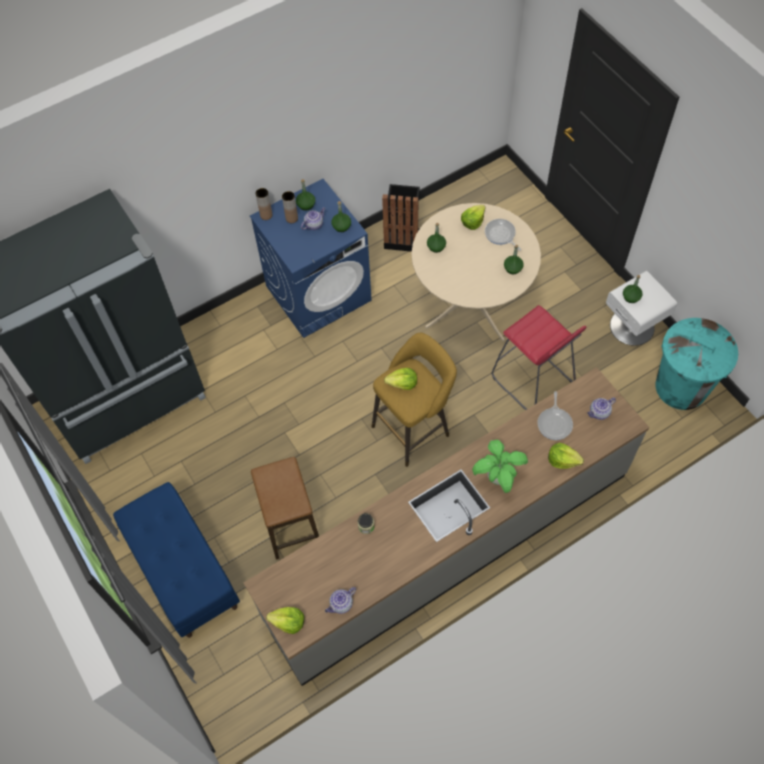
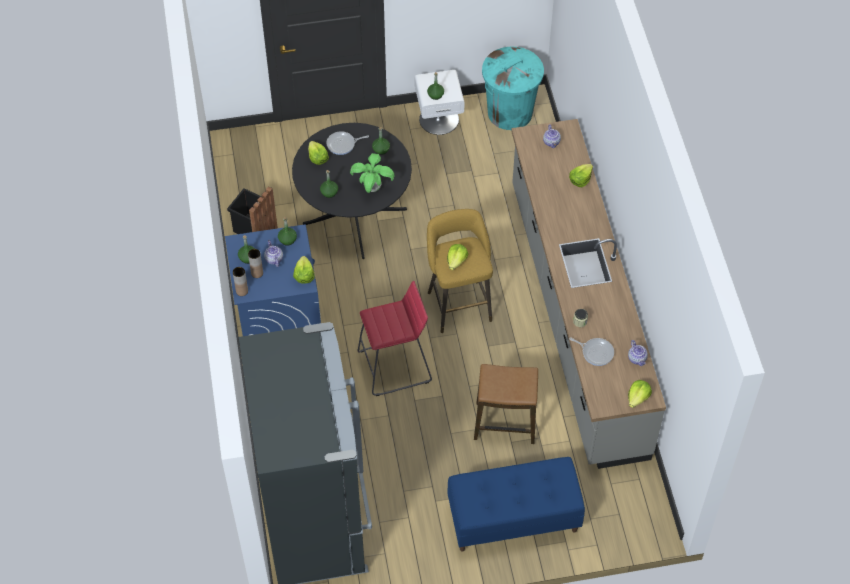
camera: 70 degrees left, 5 degrees down
(305, 255) = (304, 275): none -> lettuce
(471, 302) = (354, 216): beige dining table -> black dining table
(497, 477) = (576, 224): potted plant -> potted plant (372, 188)
(532, 381) = (455, 205): red stool -> red stool (395, 366)
(555, 423) = (547, 172): frying pan -> frying pan (596, 352)

